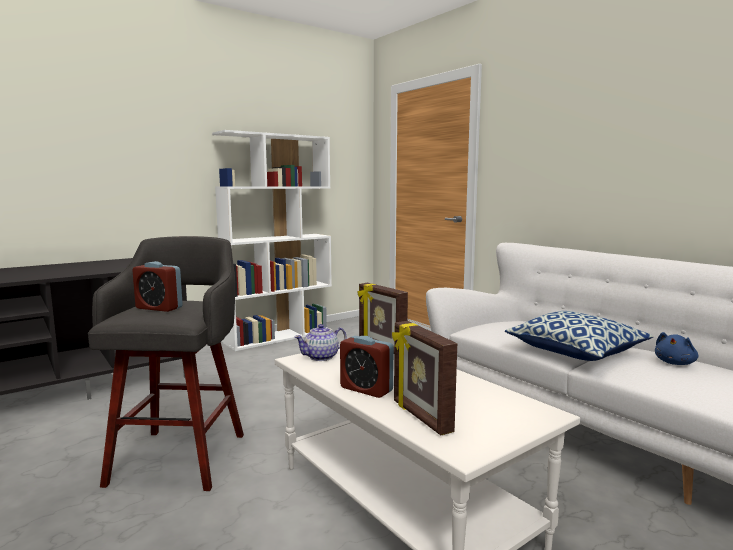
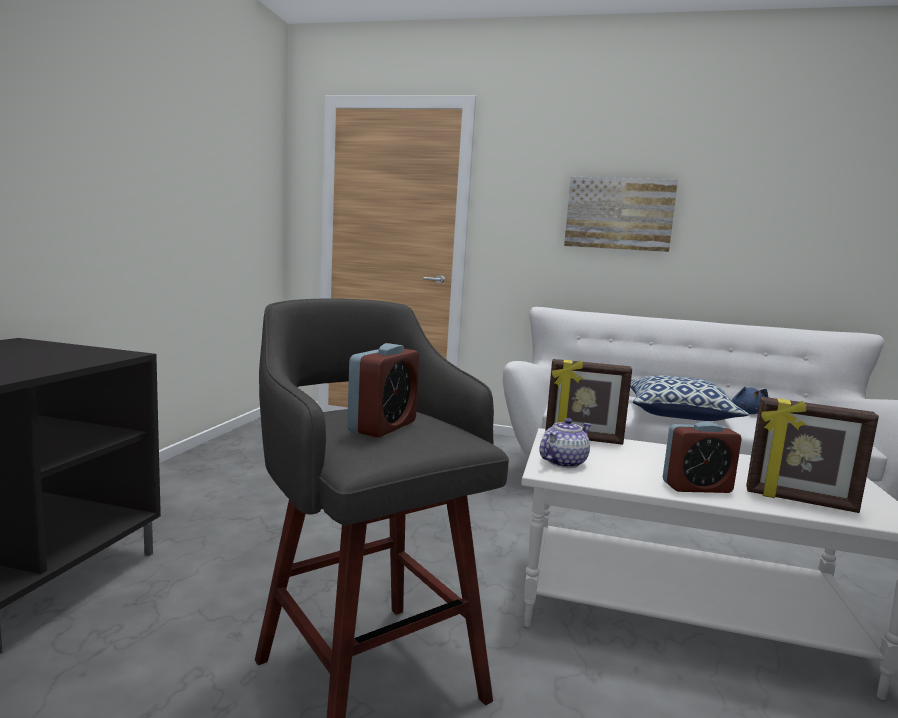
camera: 40 degrees left, 0 degrees up
(159, 308) = (382, 426): alarm clock -> alarm clock turned 45 degrees counterclockwise
(280, 336) = (204, 457): white bookcase -> none
(322, 357) = (562, 462): teapot -> teapot turned 150 degrees counterclockwise
(595, 151) = (619, 214): none -> picture

